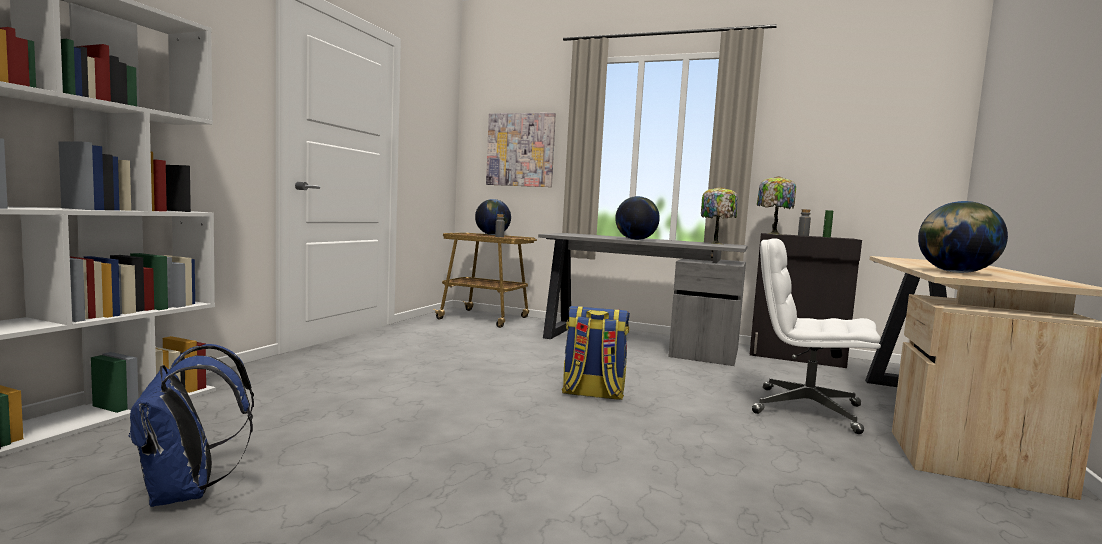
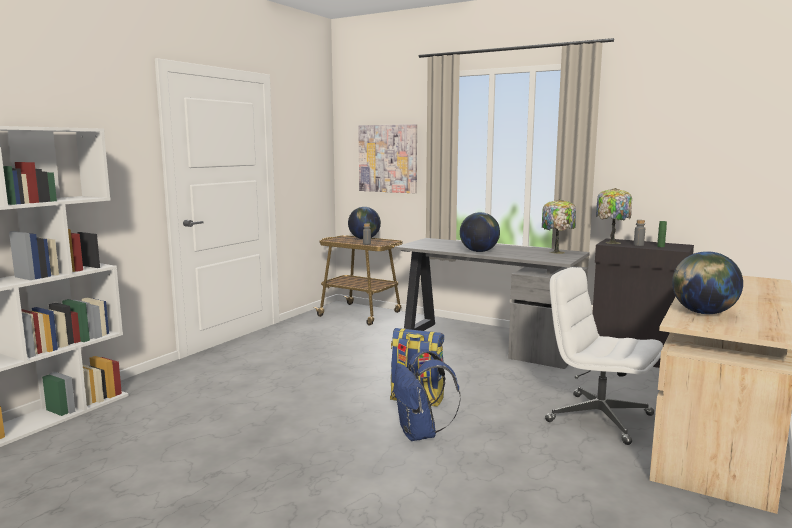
camera: 10 degrees right, 5 degrees up
(186, 492) = (100, 480): blue backpack -> blue backpack (420, 434)

